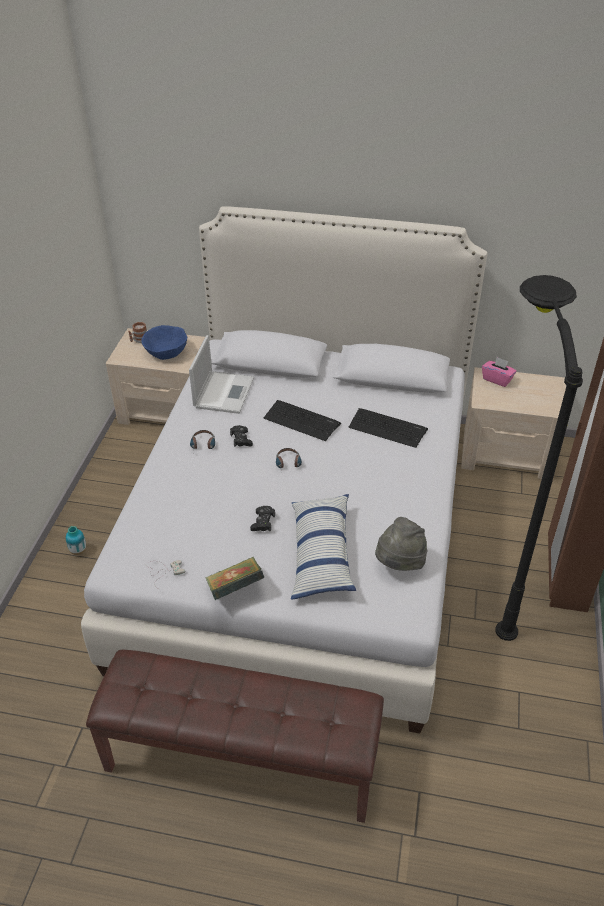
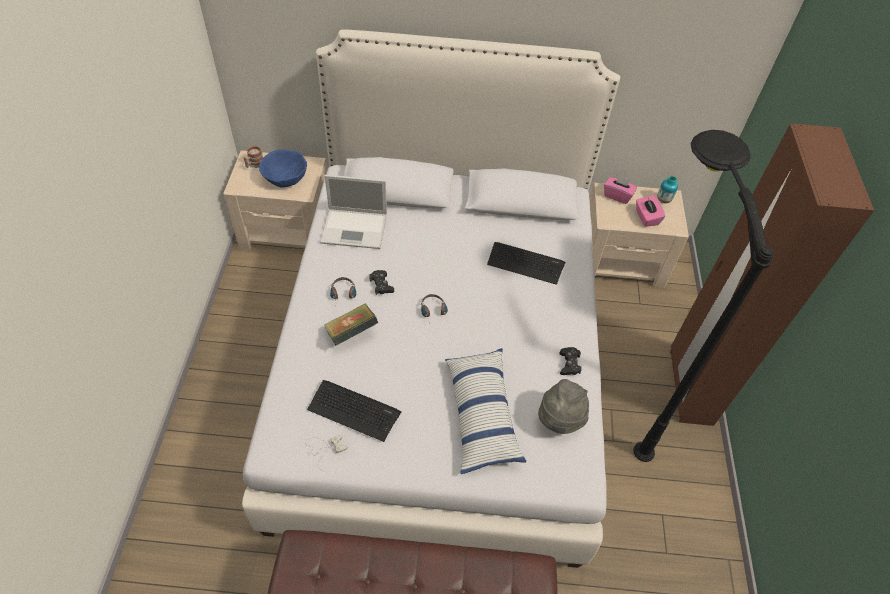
camera: 10 degrees left, 10 degrees up
(78, 551) = (219, 397): vase -> vase (663, 200)
(224, 392) = (355, 228): laptop -> laptop turned 90 degrees clockwise
(235, 589) = (401, 464): book -> book (351, 333)
(263, 522) = (418, 382): black game controller -> black game controller (569, 364)
(301, 421) = (439, 259): keyboard -> keyboard (354, 410)
(524, 400) = (646, 217): none -> pink tissue box

